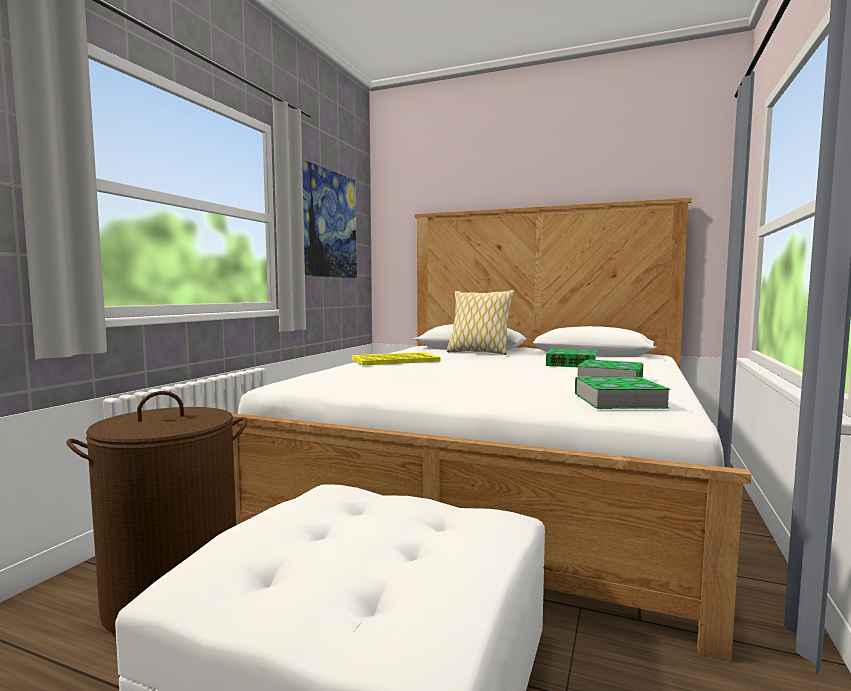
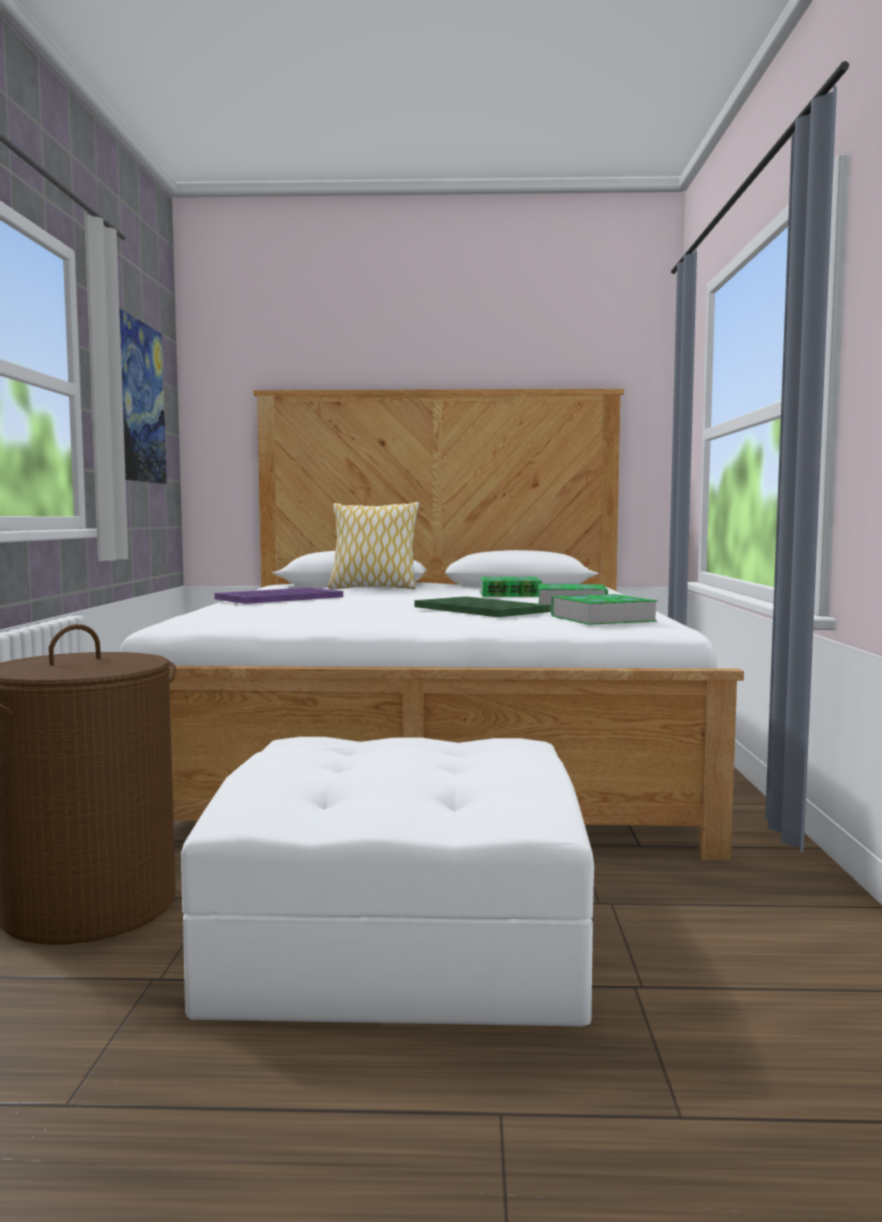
camera: 20 degrees left, 0 degrees up
(394, 360) = (278, 598): yellow tray -> purple tray
(524, 381) = (480, 609): none -> green tray

